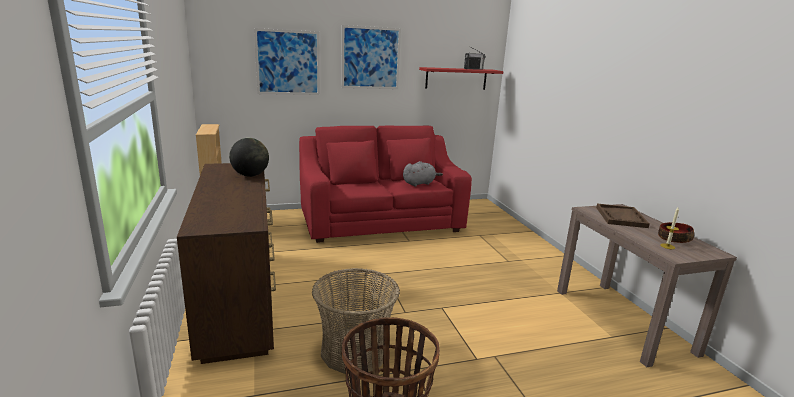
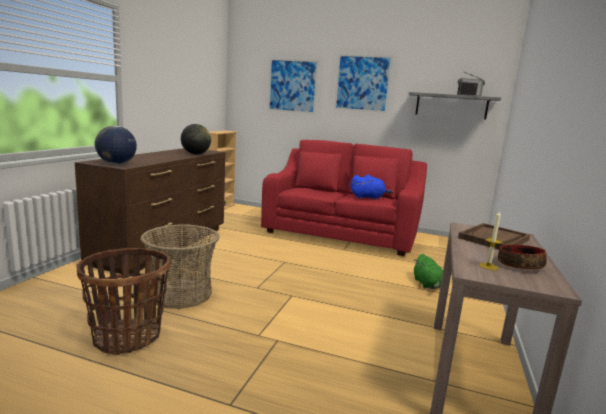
camera: 35 degrees right, 5 degrees down
(231, 223) = (116, 163): none -> globe
(420, 183) = (368, 197): grey plush toy -> blue plush toy
(456, 78) = (451, 106): red shelf -> grey shelf
(509, 255) = (427, 285): none -> green plush toy

